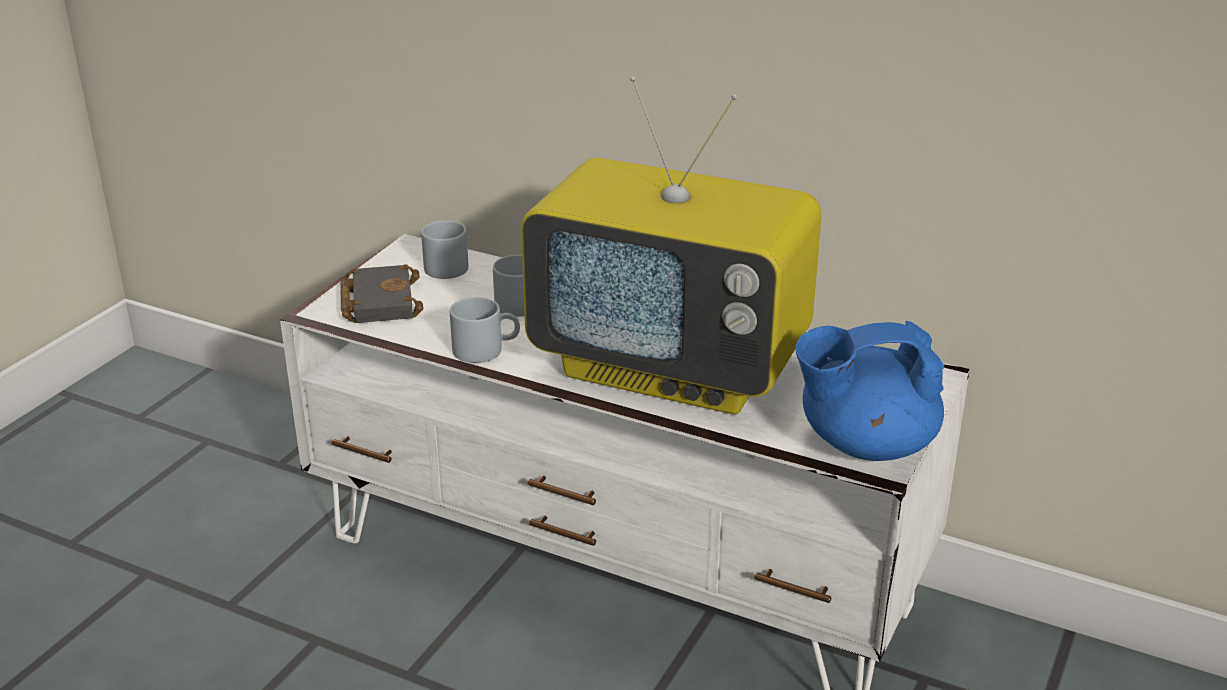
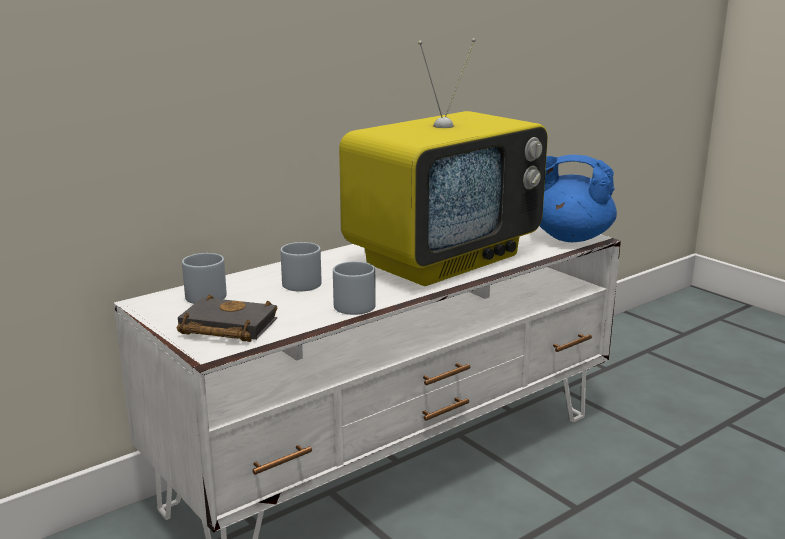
camera: 65 degrees left, 10 degrees down
(864, 444) = (568, 237): blue teapot -> blue teapot turned 90 degrees clockwise

